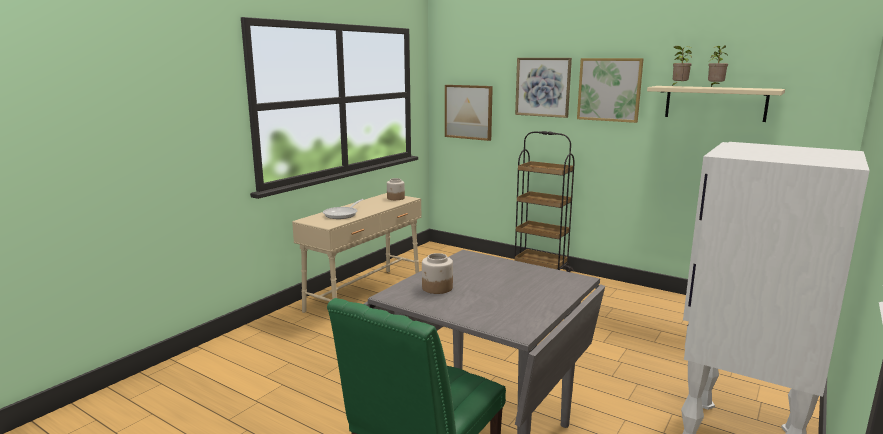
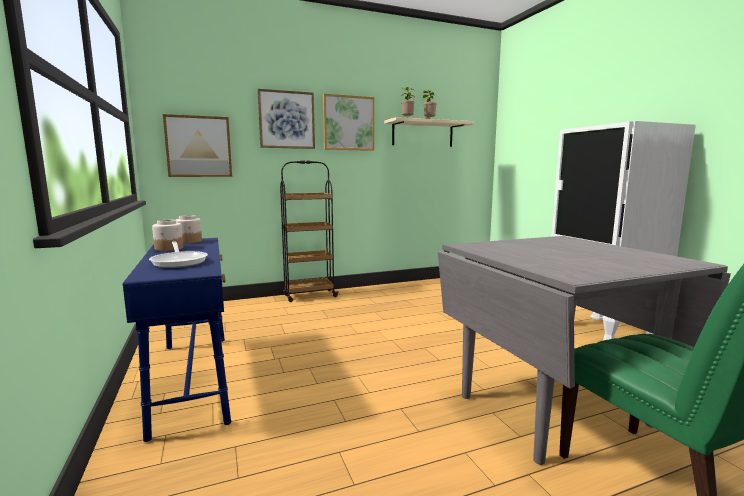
camera: 55 degrees left, 5 degrees down
(365, 295) = (194, 379): beige console table -> blue console table
(437, 288) = (558, 263): jar -> jar (169, 248)

